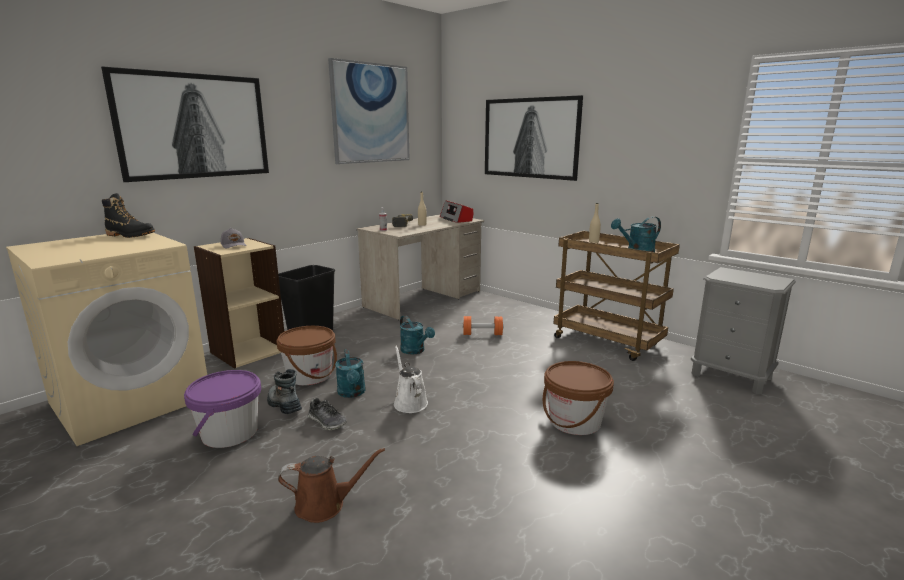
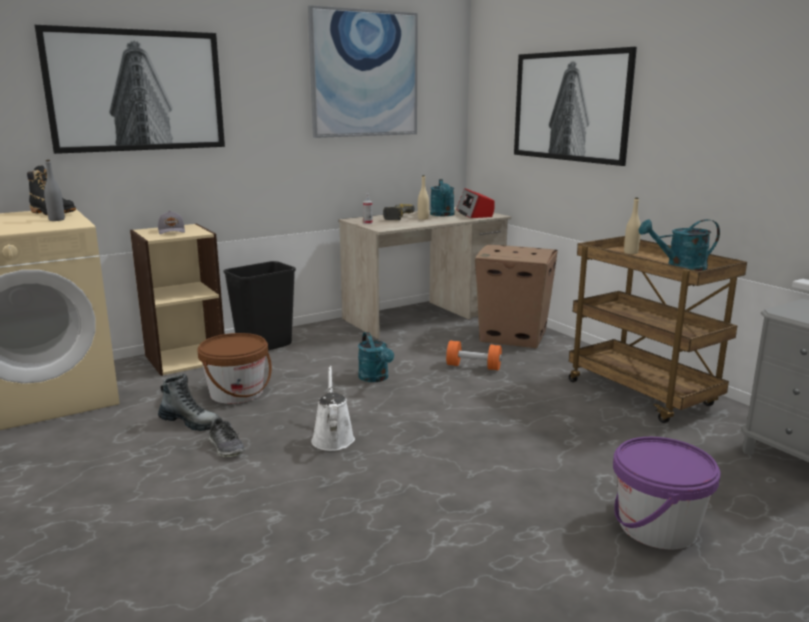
camera: 15 degrees right, 0 degrees up
(142, 241) = (56, 220): none -> grey bottle
(229, 432) = (118, 444): purple bucket -> purple bucket (657, 526)
(284, 405) = (190, 423): boot -> boot turned 135 degrees clockwise
(325, 505) = (173, 537): brown watering can -> none
(352, 393) = (272, 419): turquoise watering can -> turquoise watering can (442, 215)
(497, 308) = (514, 336): none -> cardboard box
(574, 421) = (529, 489): brown bucket -> none

